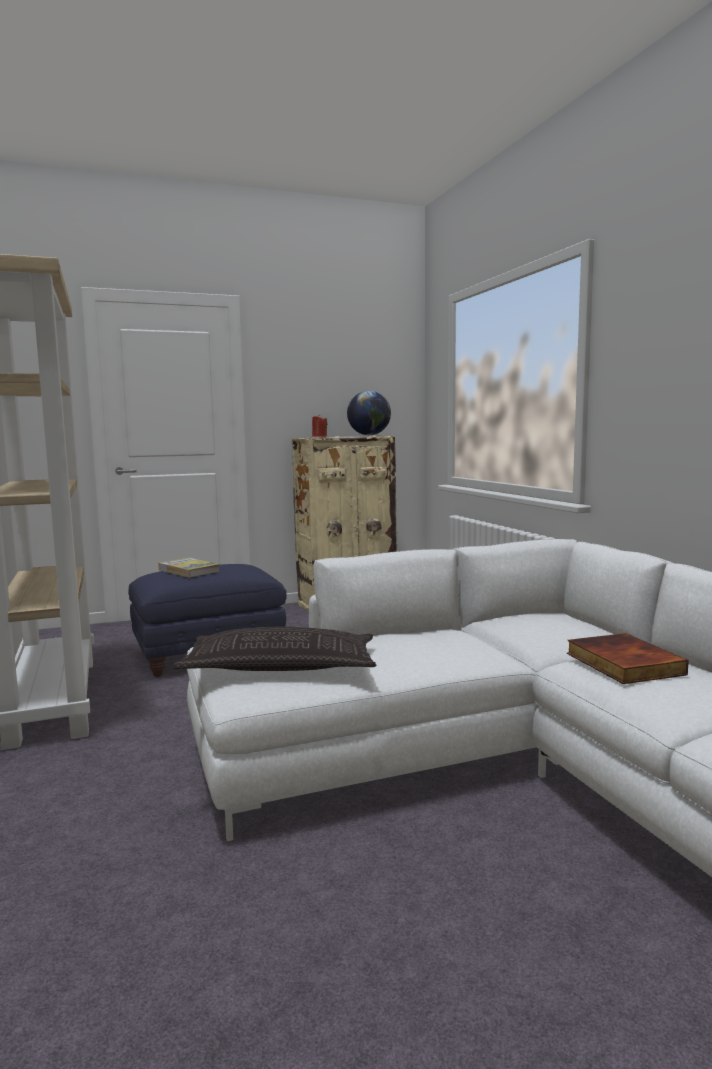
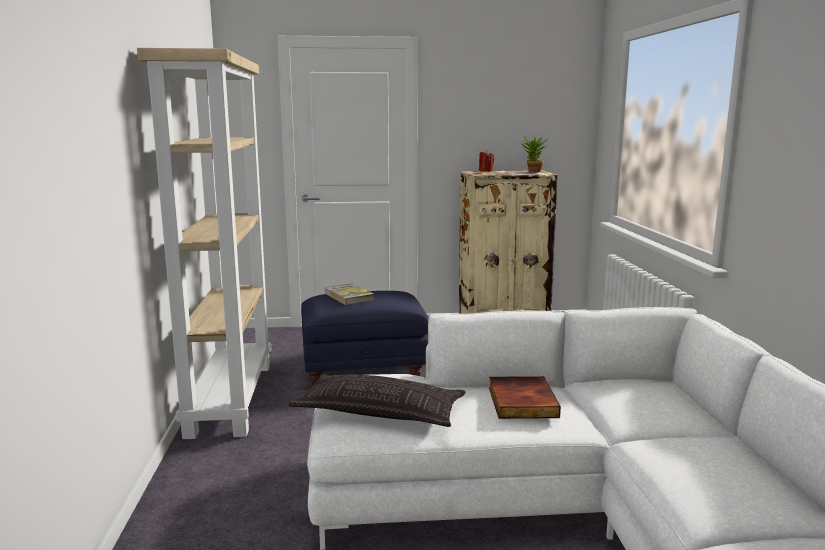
camera: 15 degrees right, 5 degrees up
(369, 435) = (533, 171): globe -> potted plant
(621, 664) = (686, 453): book -> book (520, 401)

